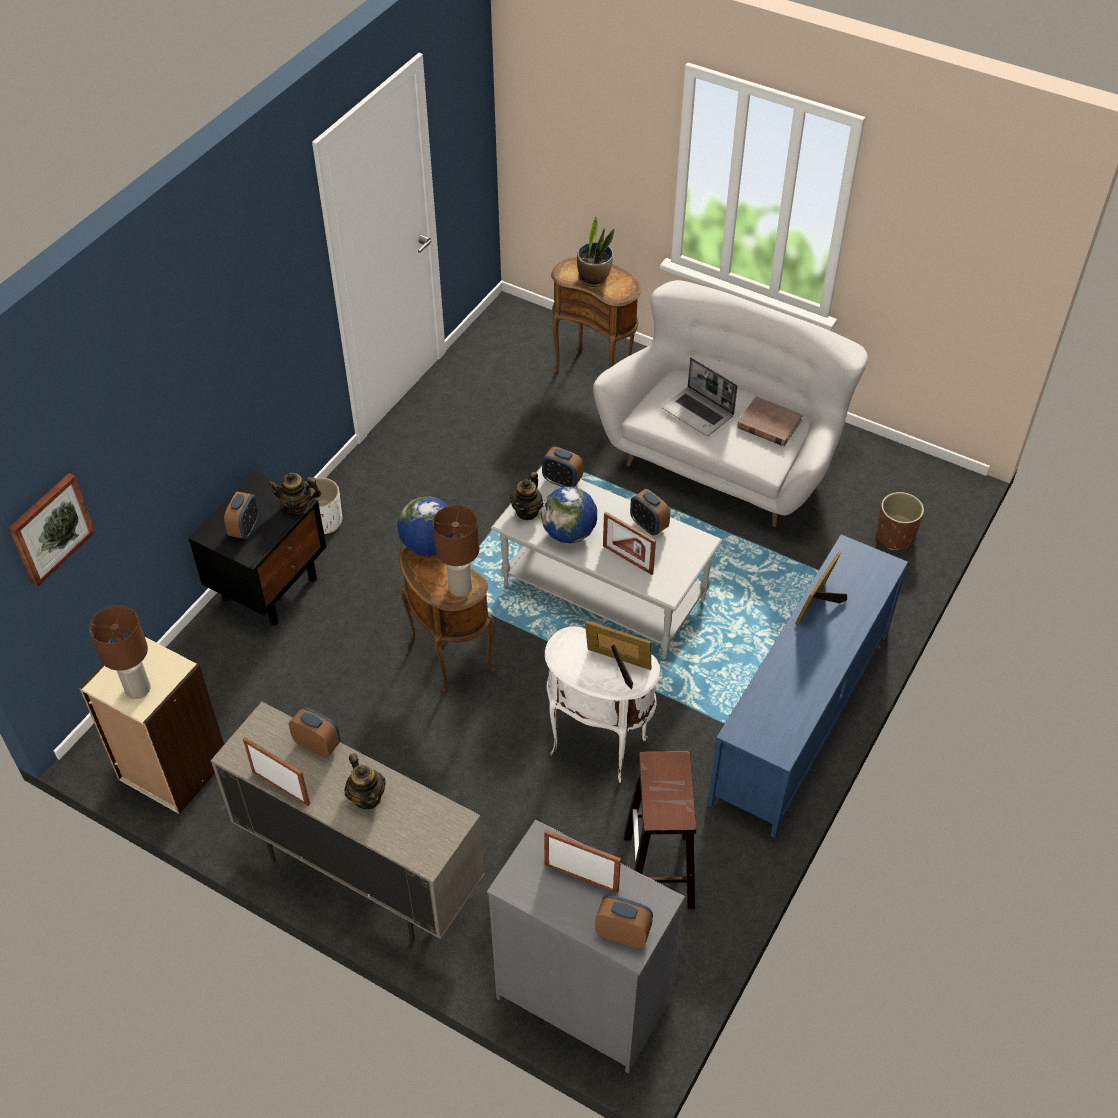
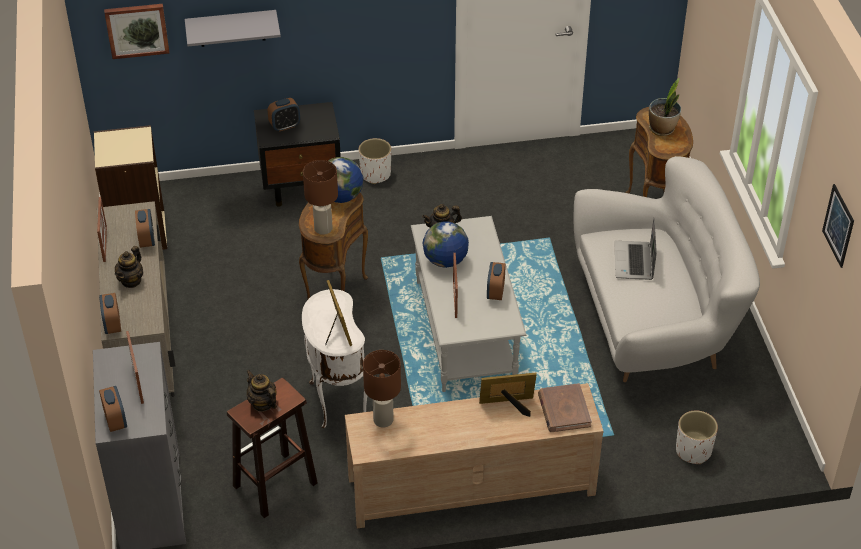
camera: 50 degrees right, 5 degrees down
(138, 689) = (114, 152): brown table lamp -> brown table lamp (383, 420)
(144, 452) = (232, 28): none -> grey shelf
(297, 505) = (325, 134): teapot -> teapot (262, 404)
(562, 481) = (485, 232): alarm clock -> alarm clock (112, 325)
(769, 424) = (668, 302): brown book -> brown book (564, 410)
(800, 716) = (470, 487): blue tv stand -> beige tv stand
(895, 536) = (693, 451): brown planter -> white planter
(960, 231) = (838, 225): none -> picture

